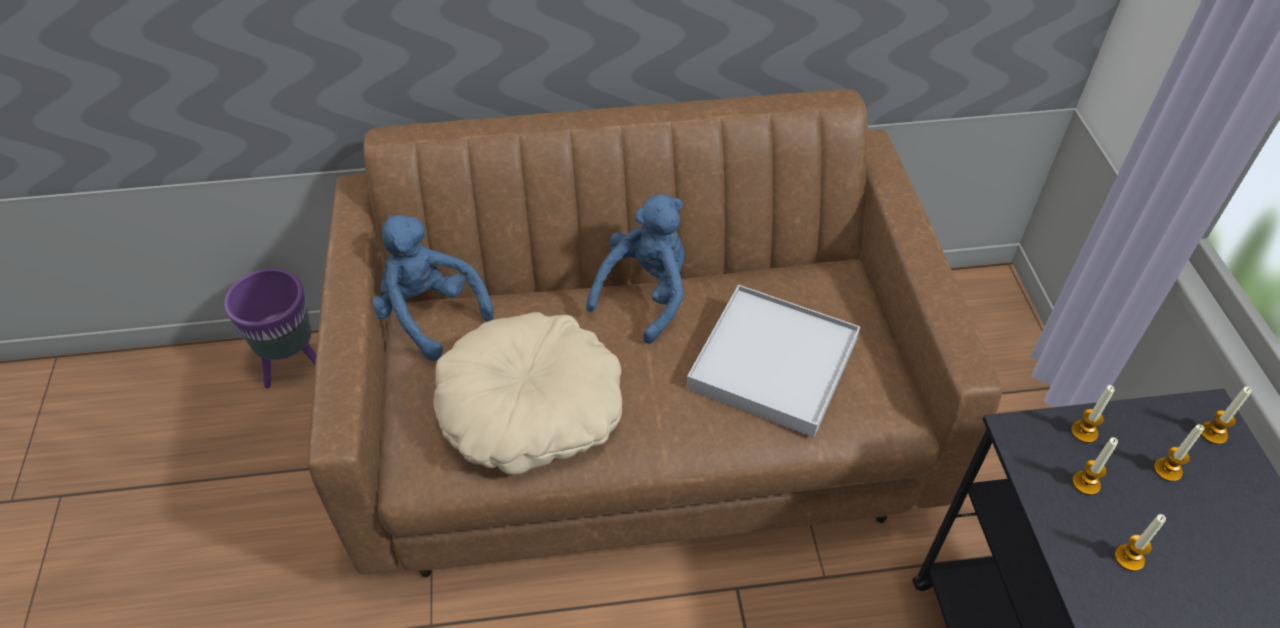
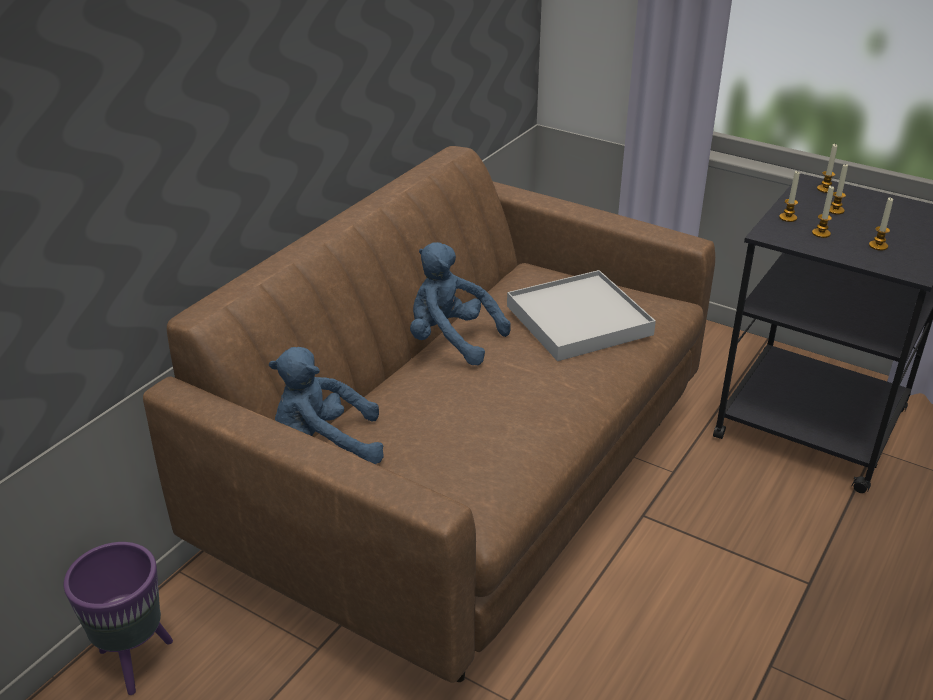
camera: 50 degrees left, 15 degrees down
(530, 405) = (486, 433): beige pillow -> none
(645, 294) = (451, 340): blue plush toy -> blue plush toy turned 45 degrees counterclockwise

